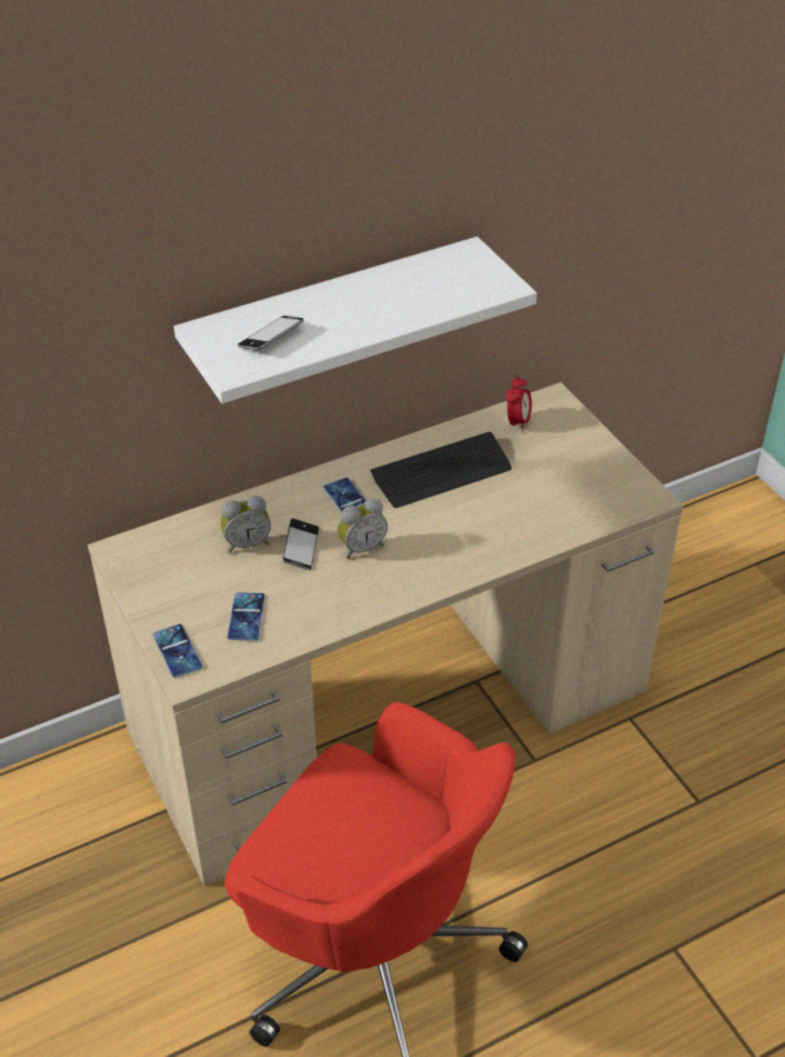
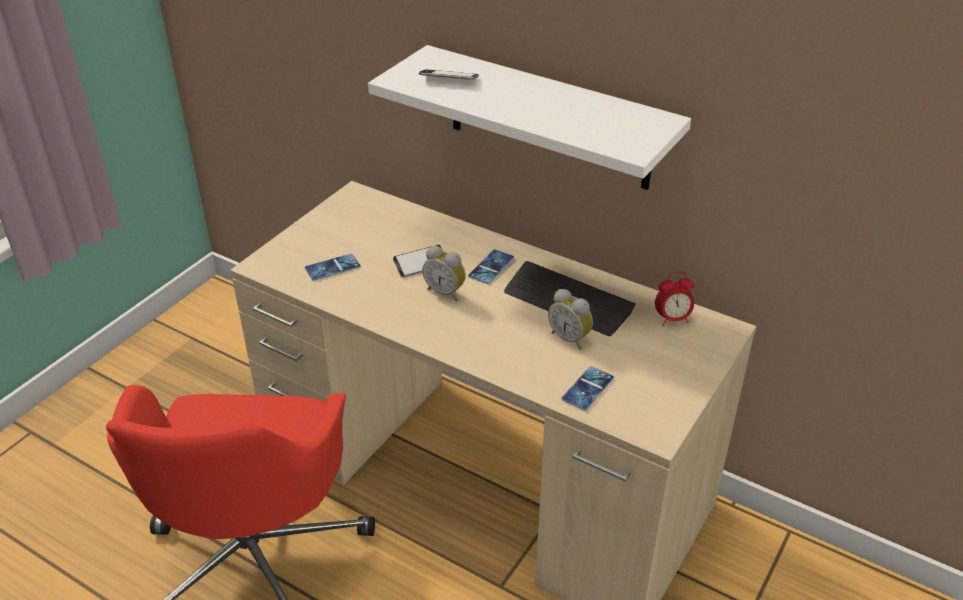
camera: 60 degrees right, 5 degrees down
(177, 651) = (279, 252): phone -> phone (587, 388)
(247, 543) = (405, 240): alarm clock -> alarm clock (570, 338)

